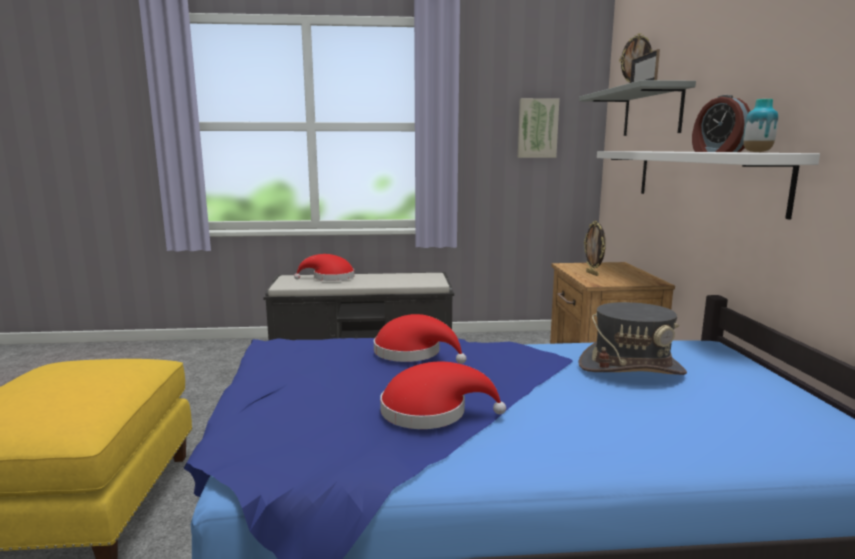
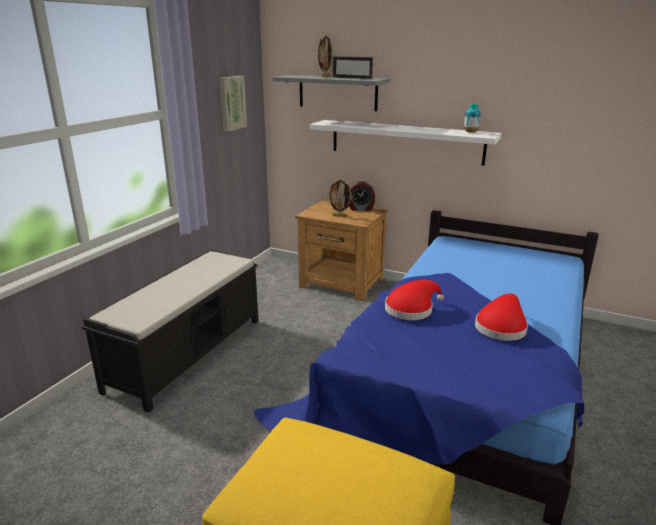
camera: 60 degrees left, 10 degrees up
(330, 278) = (150, 296): red hat -> none
(631, 368) = (471, 265): grey hat -> none
(717, 151) = (439, 130): alarm clock -> alarm clock (361, 209)

